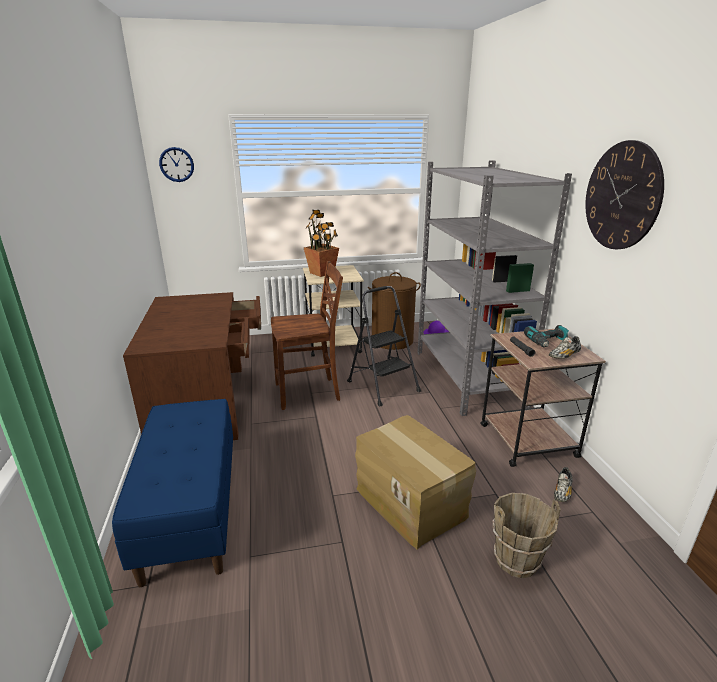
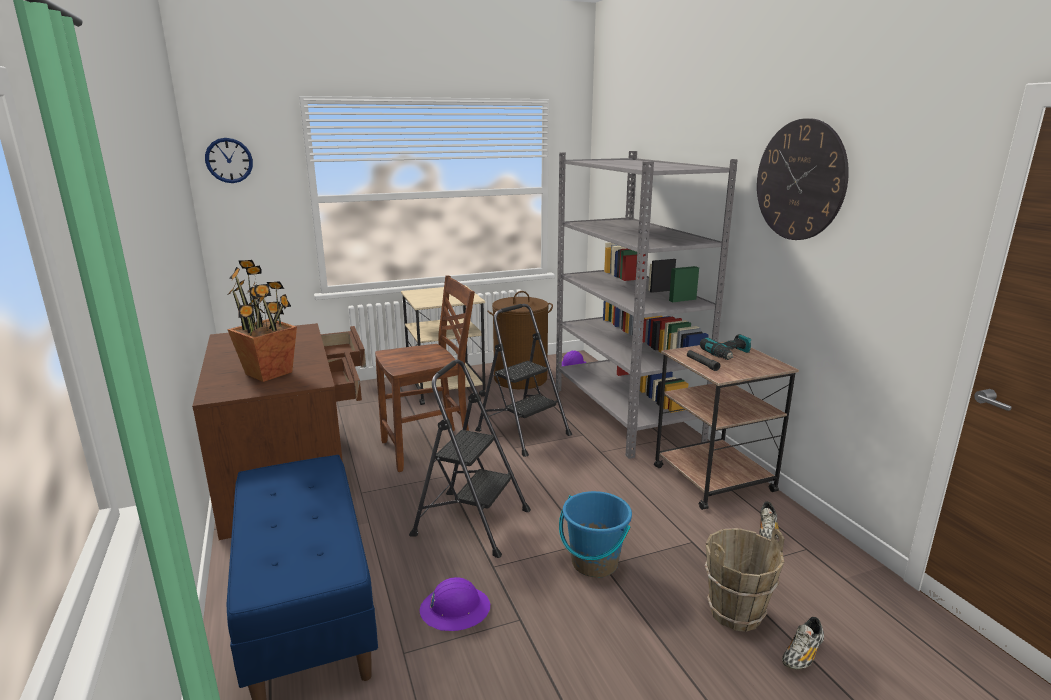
camera: 10 degrees left, 5 degrees down
(295, 526) = (455, 609): none -> purple hard hat
(322, 273) = (429, 295): potted plant -> potted plant (269, 373)
(323, 455) = (468, 520): none -> black step ladder
(411, 502) = (594, 563): cardboard box -> blue bucket
(564, 356) = (752, 367): shoe -> shoe (802, 654)

